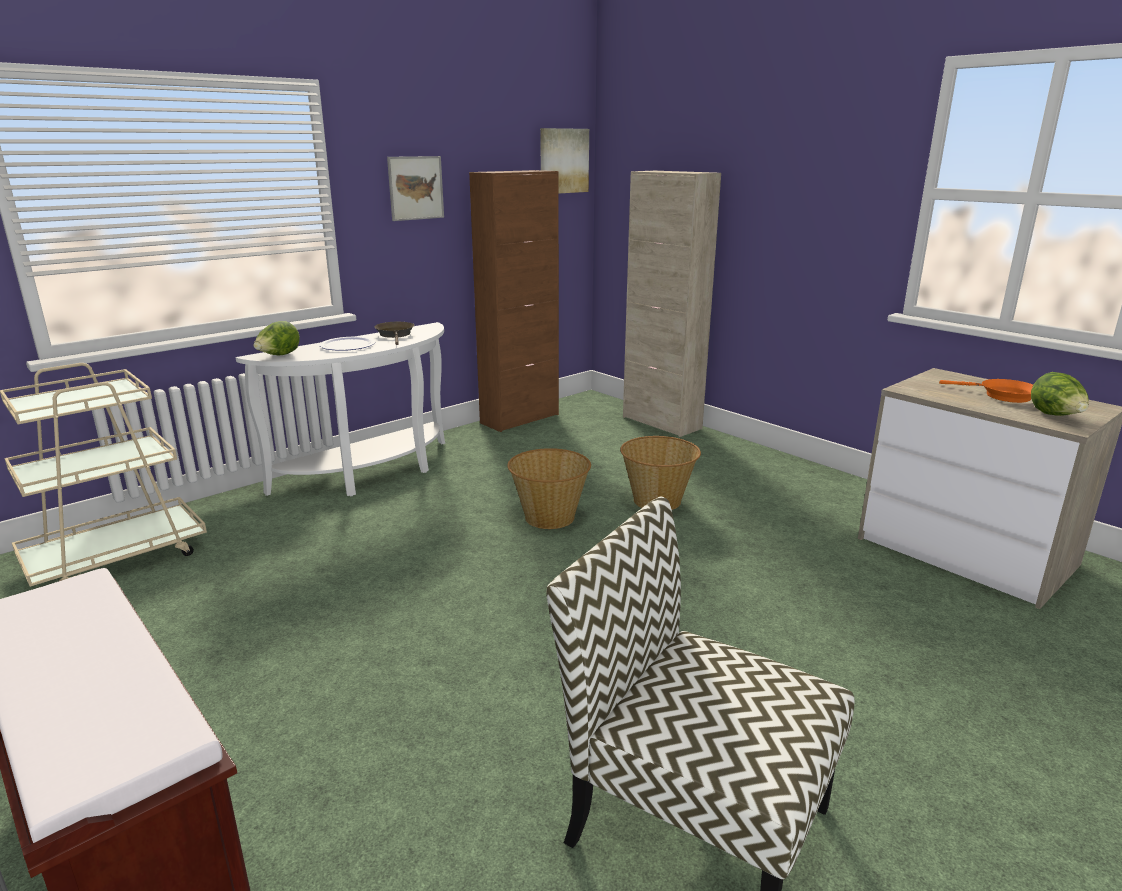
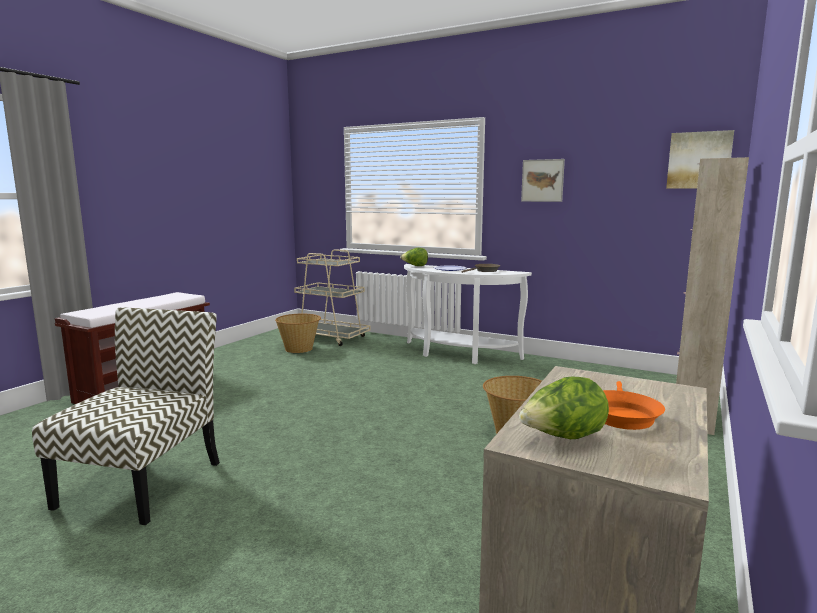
camera: 70 degrees right, 10 degrees down
(520, 419) = (602, 370): brown cabinet -> none
(549, 517) = (449, 403): basket -> basket (299, 349)

